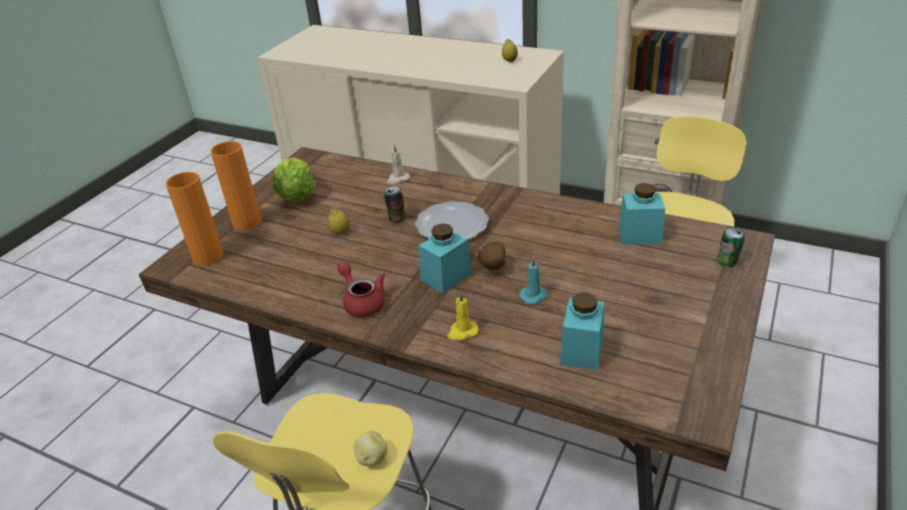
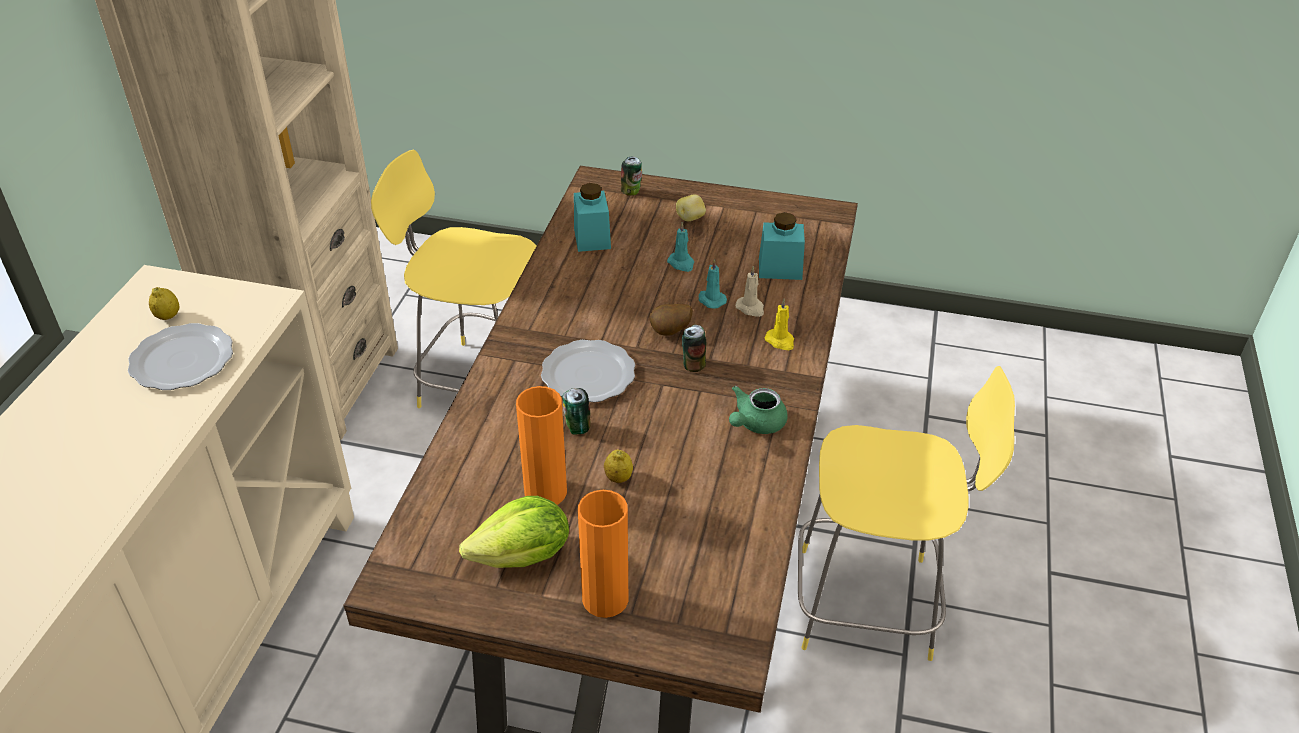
camera: 105 degrees left, 5 degrees up
(208, 256) = (702, 615): orange vase -> orange vase (545, 492)
(362, 301) = (755, 423): red teapot -> green teapot
(371, 458) = (892, 447): potato -> potato (690, 218)
(397, 179) = (471, 447): beige candle -> beige candle (750, 308)
(446, 276) = (693, 364): turquoise jar -> can
(469, 67) = (182, 359): none -> plate
(595, 283) = (681, 263): none -> turquoise candle

